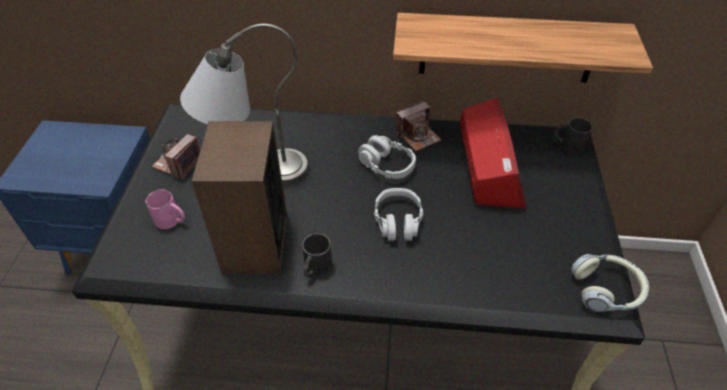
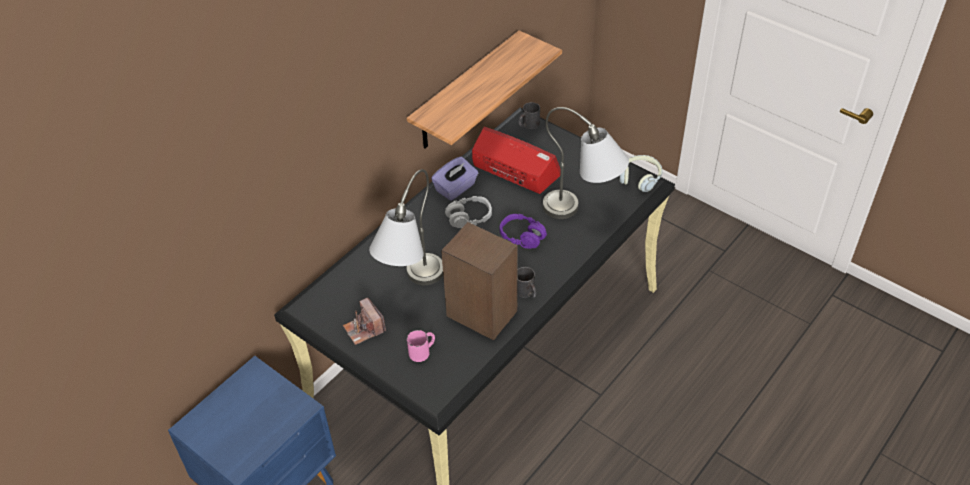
camera: 55 degrees left, 0 degrees up
(398, 221) = (522, 236): grey headphones -> purple headphones
(418, 136) = (456, 188): camera -> purple tissue box
(487, 260) = (583, 213): none -> grey table lamp

